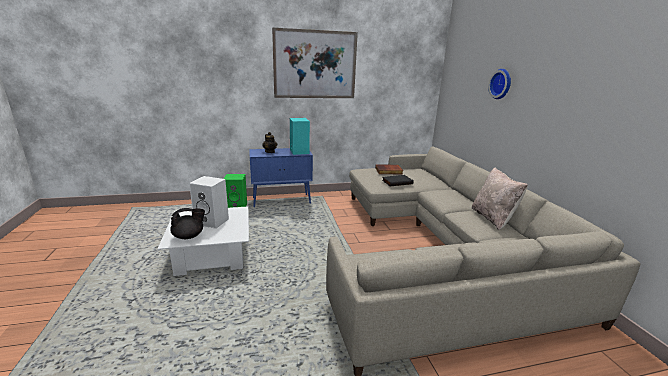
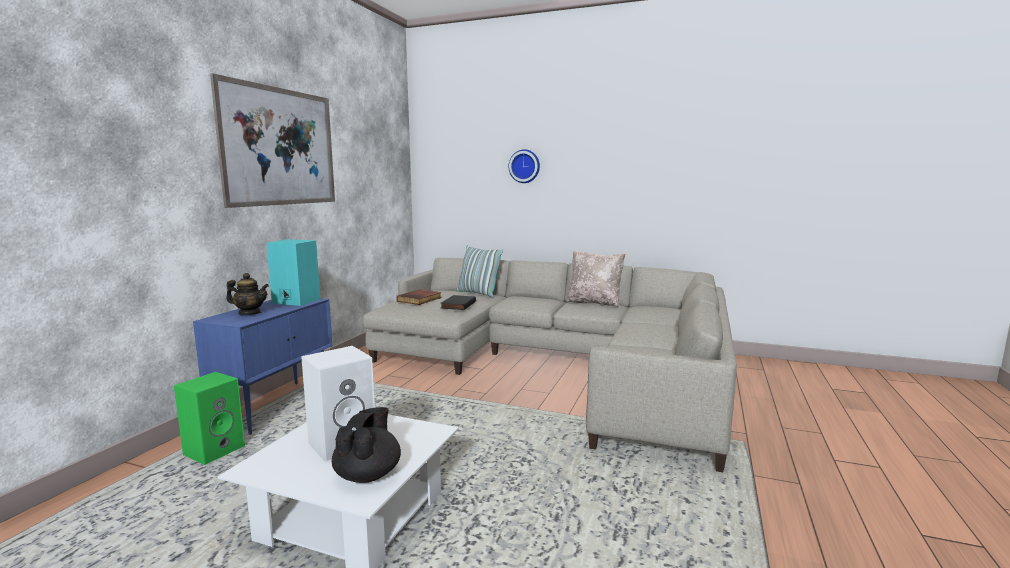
camera: 55 degrees left, 10 degrees down
(434, 179) = (478, 293): none -> pillow

